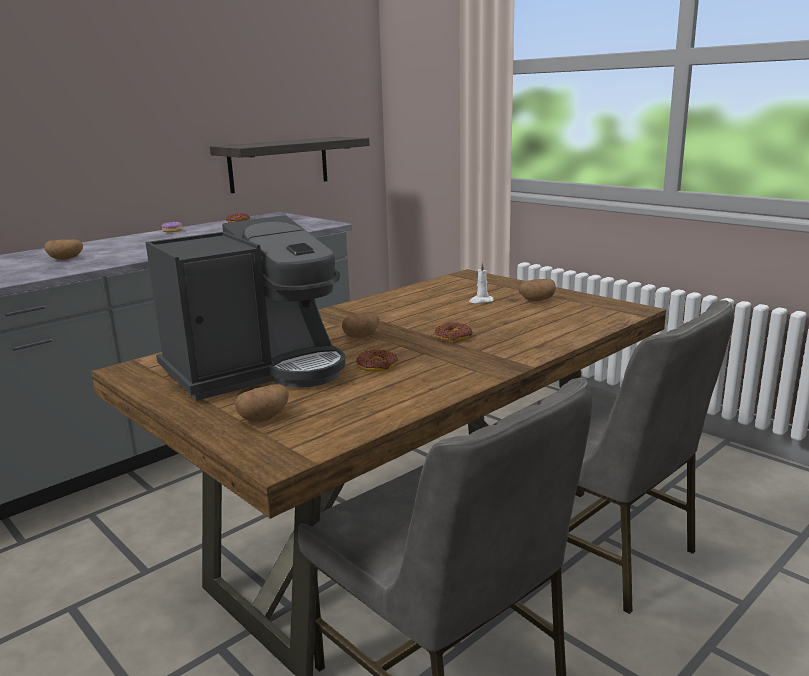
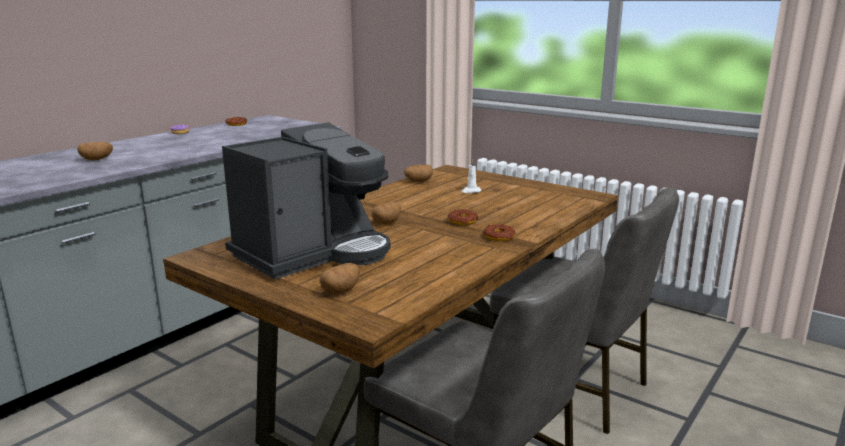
camera: 10 degrees left, 0 degrees up
(279, 164) = (267, 72): shelf -> none
(377, 366) = (412, 246): donut -> donut (499, 237)
(536, 300) = (515, 190): potato -> potato (418, 181)

